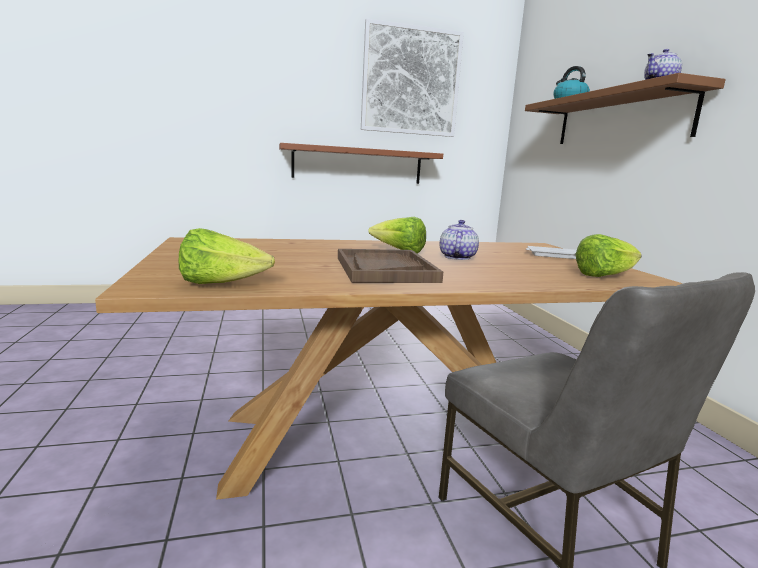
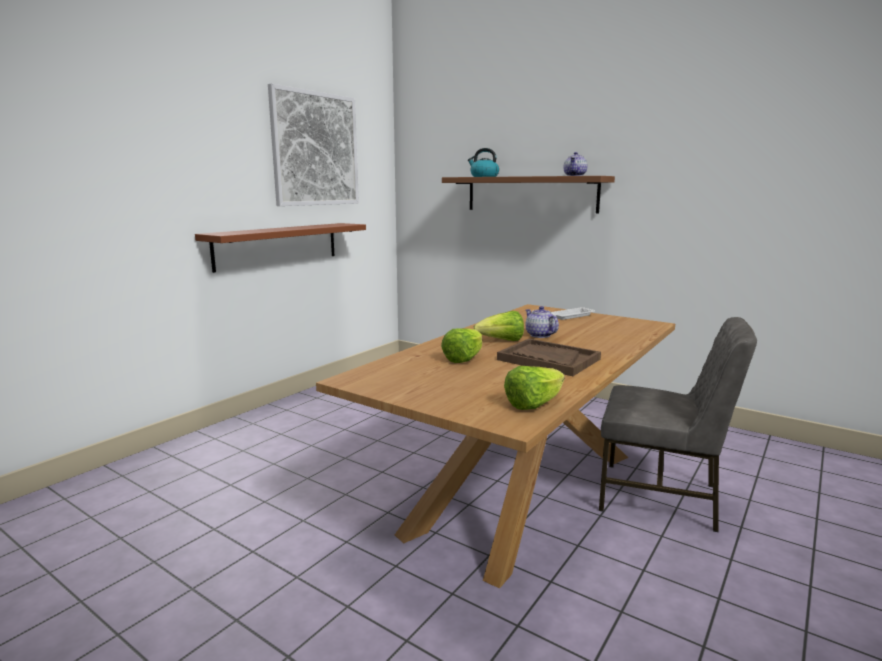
camera: 40 degrees left, 0 degrees up
(604, 276) = (629, 327): lettuce -> lettuce (464, 359)

